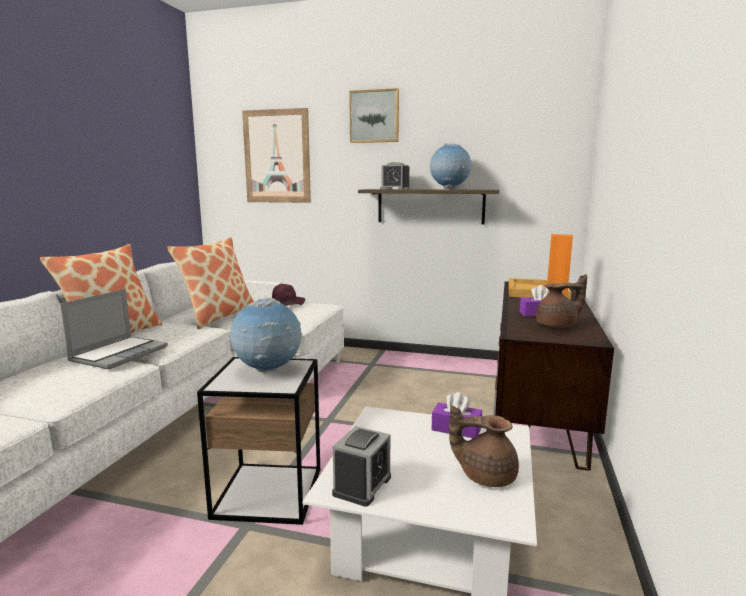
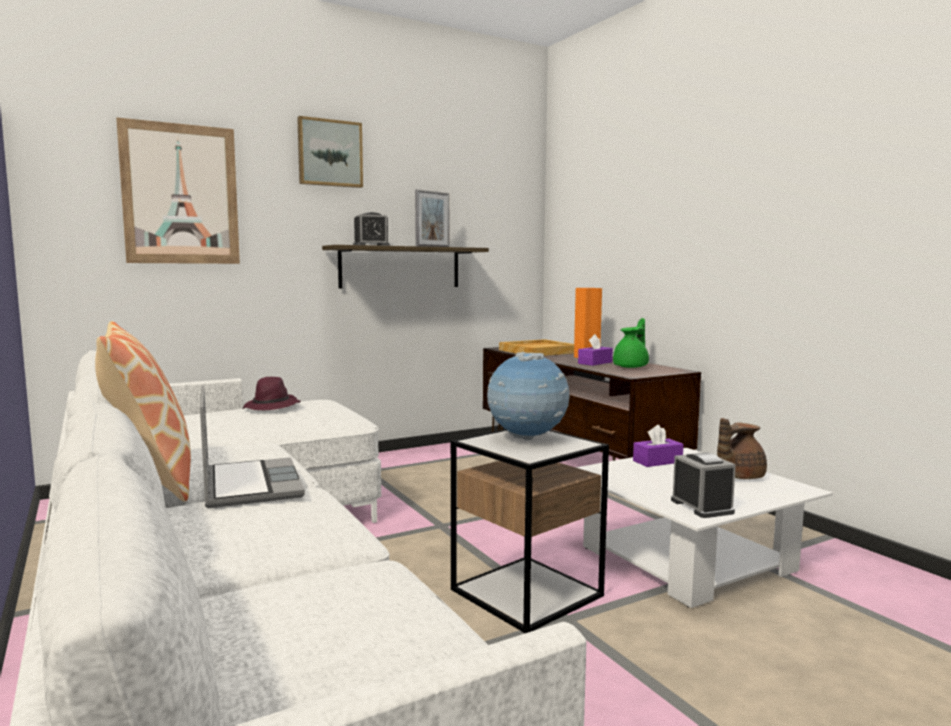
camera: 45 degrees left, 5 degrees down
(218, 316) = (222, 432): pillow -> none
(449, 189) = (432, 246): globe -> picture frame
(557, 325) = (632, 367): brown teapot -> green teapot

